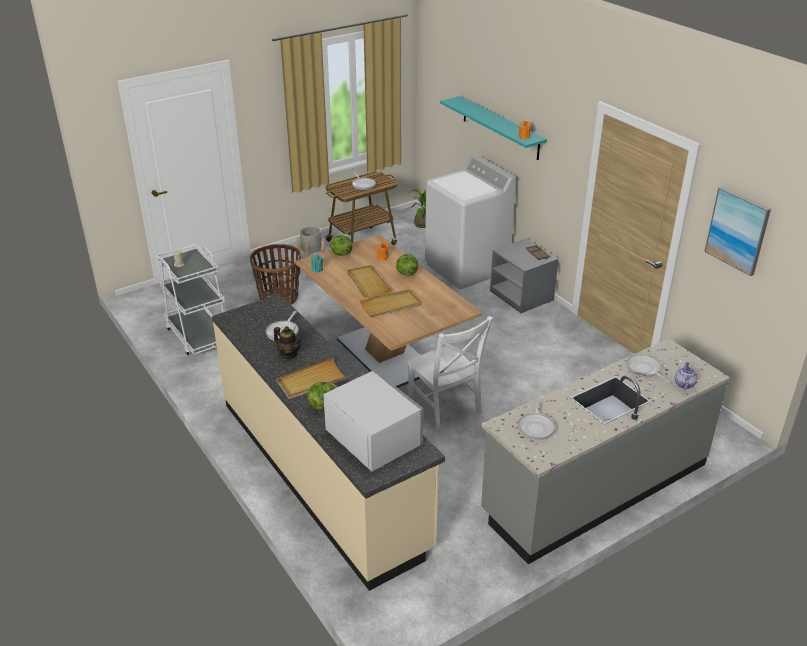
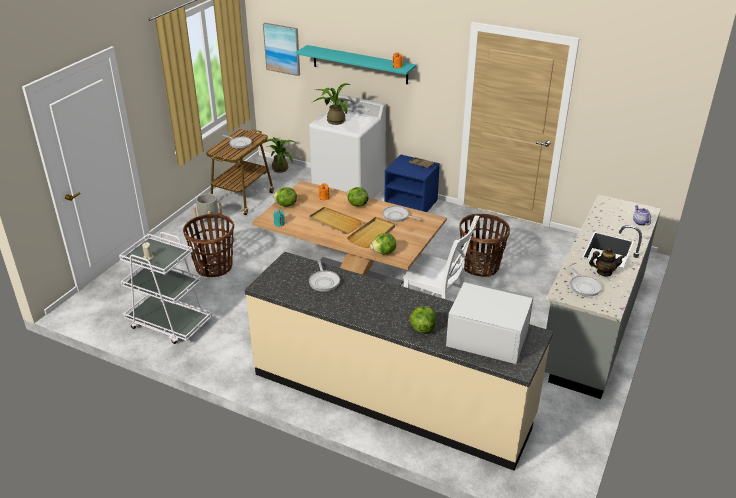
camera: 30 degrees left, 0 degrees up
(289, 354) = (349, 298): teapot -> teapot (604, 272)
(311, 381) = (392, 313): beige tray -> none
(382, 326) = (384, 252): none -> lettuce
(454, 182) = (334, 120): none -> potted plant
(522, 296) = (411, 203): grey nightstand -> blue nightstand
(532, 383) = (480, 267): none -> basket
(644, 369) = (606, 220): frying pan -> frying pan (397, 216)
(737, 230) = (622, 98): picture -> picture (282, 49)

